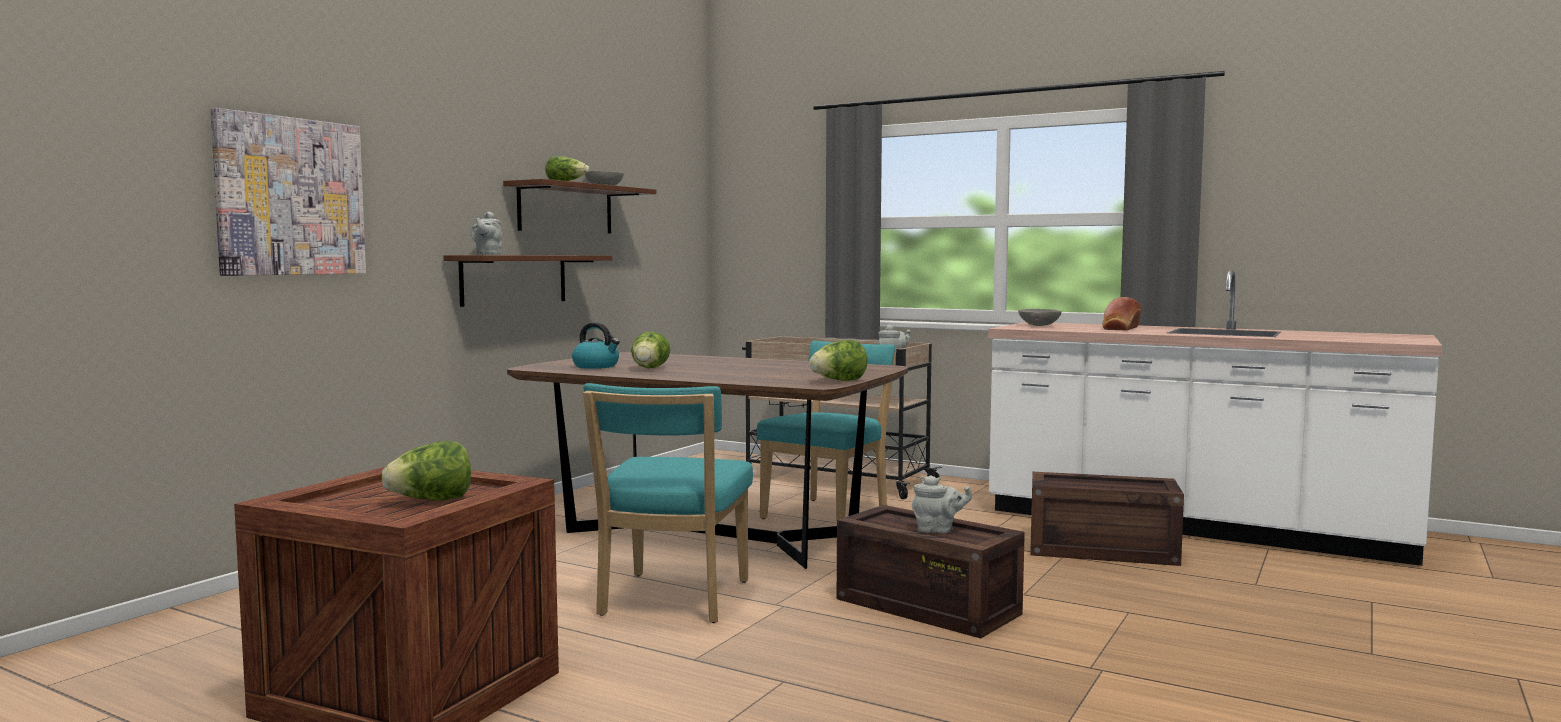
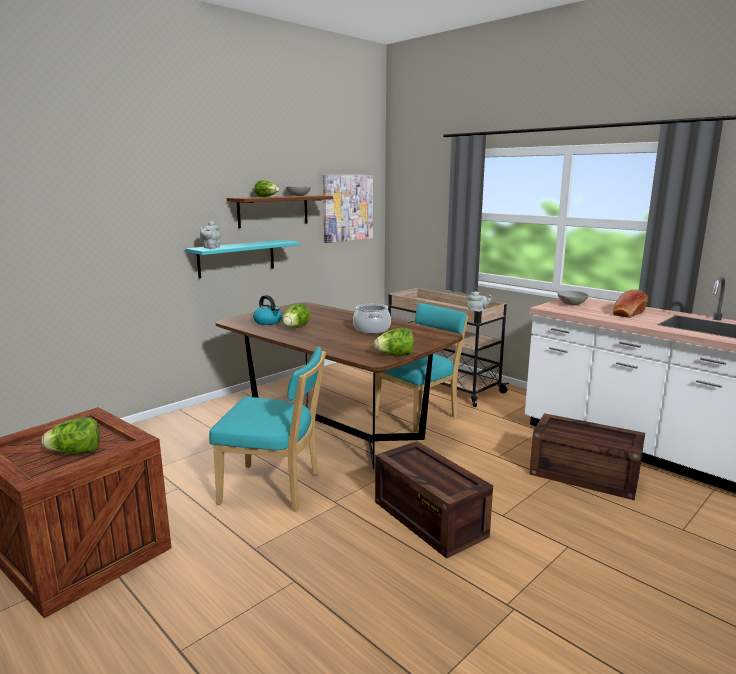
camera: 15 degrees right, 10 degrees up
(290, 196) = (76, 223): picture -> picture (347, 208)
(514, 279) = (236, 258): brown shelf -> turquoise shelf
(671, 601) = (275, 489): turquoise chair -> turquoise chair turned 105 degrees counterclockwise
(769, 366) = (371, 329): none -> cooking pot
(938, 530) = (436, 474): grey teapot -> none

